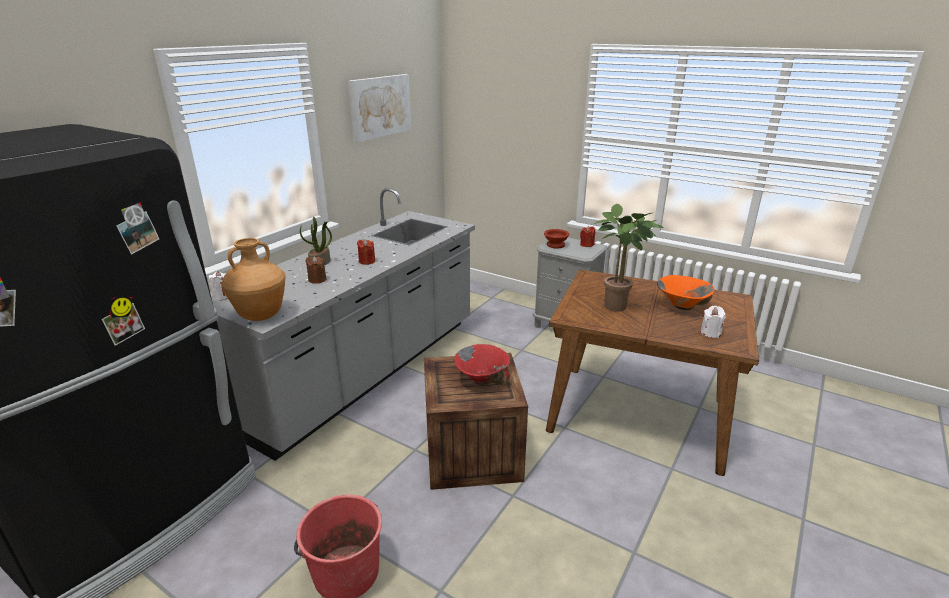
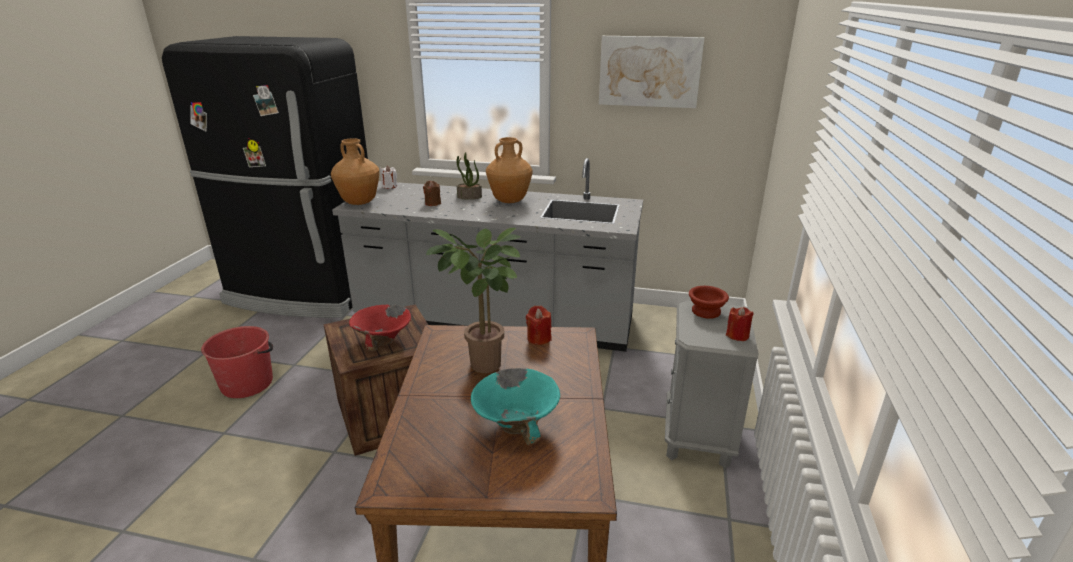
camera: 70 degrees right, 0 degrees up
(355, 249) = (509, 201): none -> brown vase
(367, 261) = (484, 210): red candle -> red candle (539, 338)
(682, 306) = (517, 423): orange bowl -> turquoise bowl
(710, 333) = (432, 454): white candle -> none

